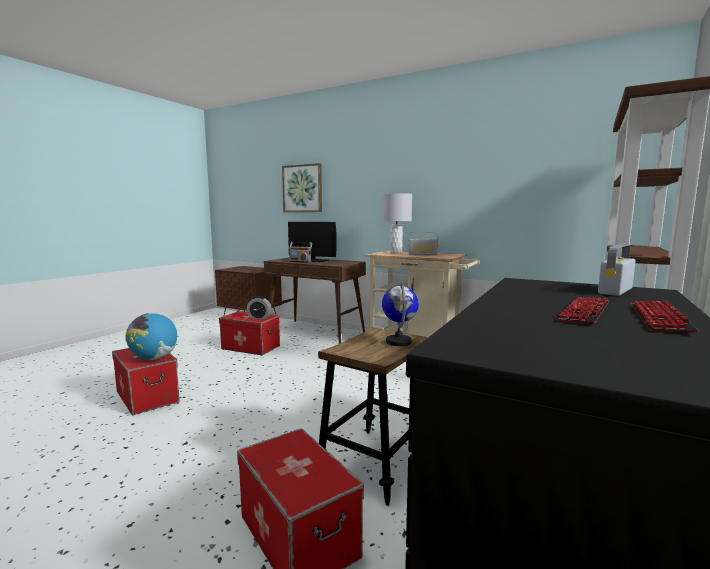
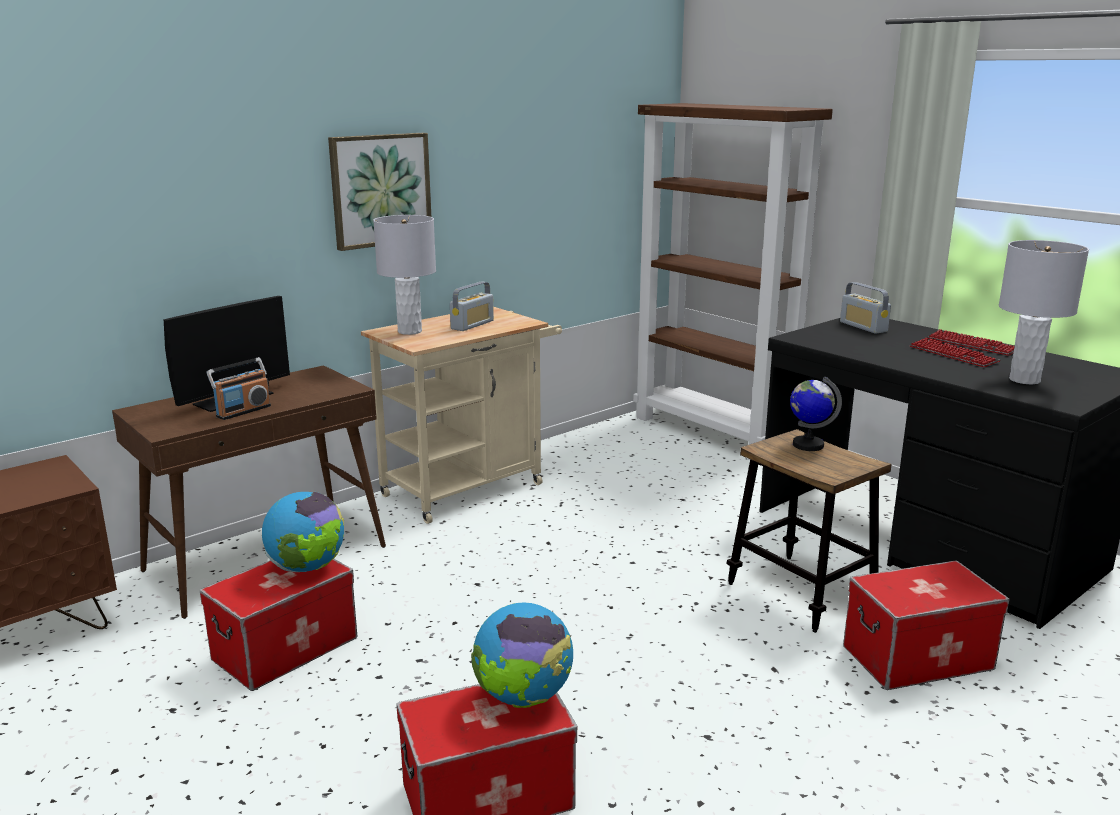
camera: 70 degrees left, 10 degrees up
(259, 318) = (307, 567): alarm clock -> globe
(302, 188) = (109, 219): picture -> picture (380, 190)
(537, 334) = (1025, 380): none -> grey table lamp

